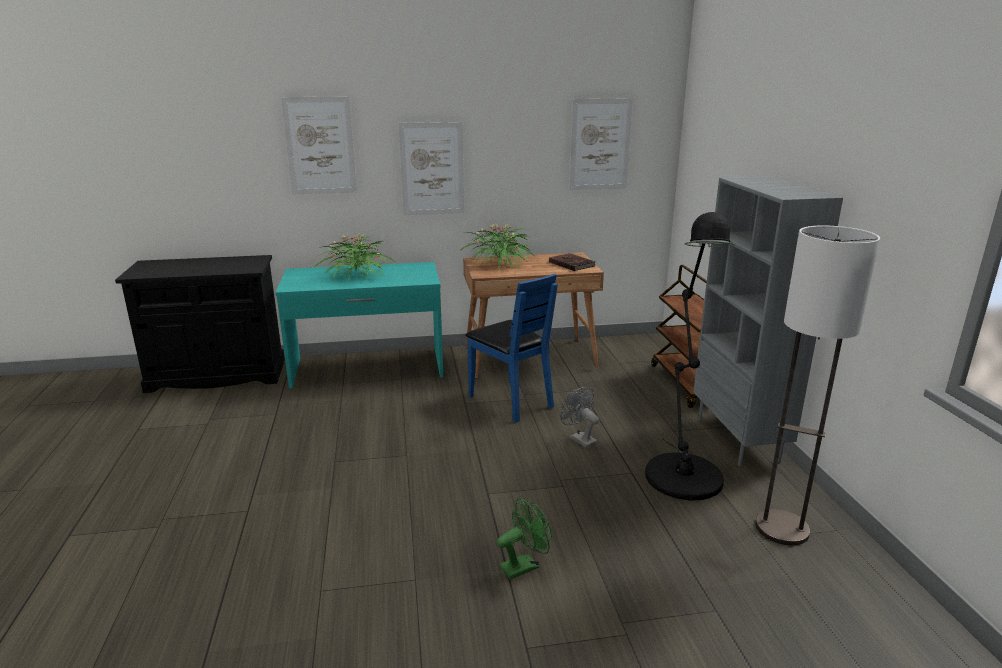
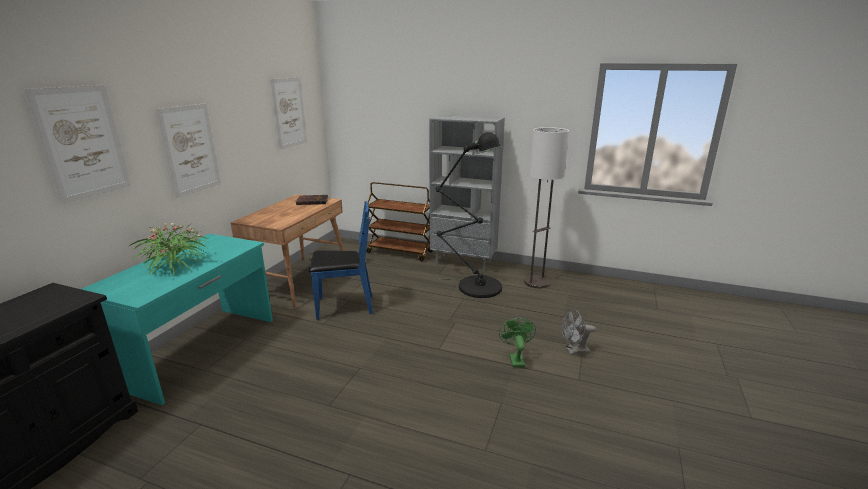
camera: 60 degrees left, 0 degrees up
(500, 264) = (271, 216): potted plant -> none
(579, 439) = (415, 300): grey fan -> grey fan (574, 351)

